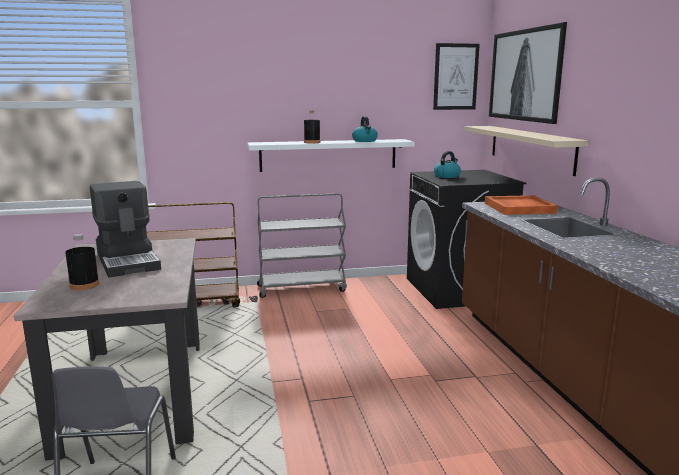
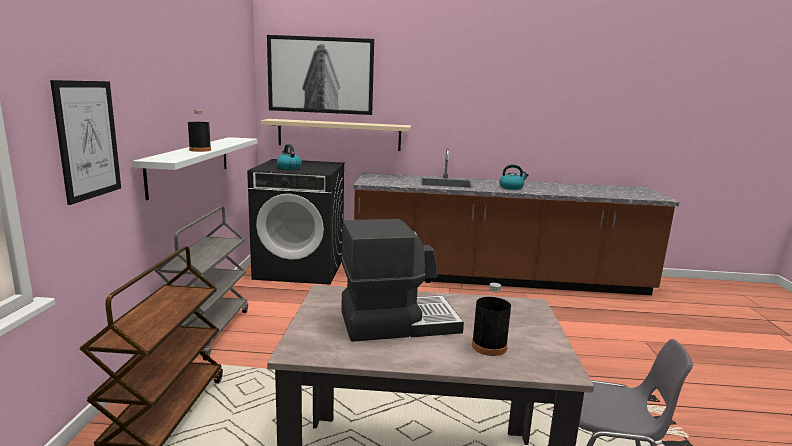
camera: 75 degrees left, 0 degrees up
(365, 141) = (223, 142): kettle -> kettle (511, 187)
(455, 77) = (245, 72): picture -> picture (88, 140)
(518, 208) = (387, 179): orange tray -> none

